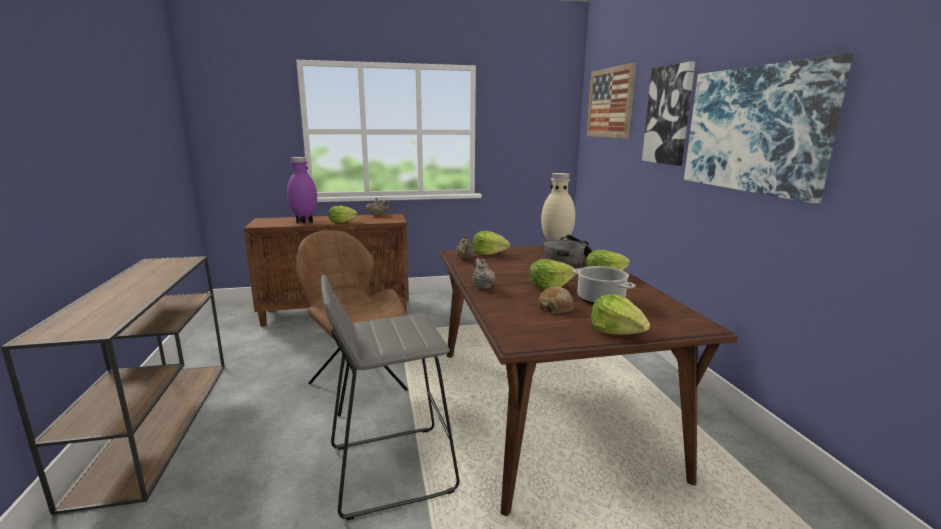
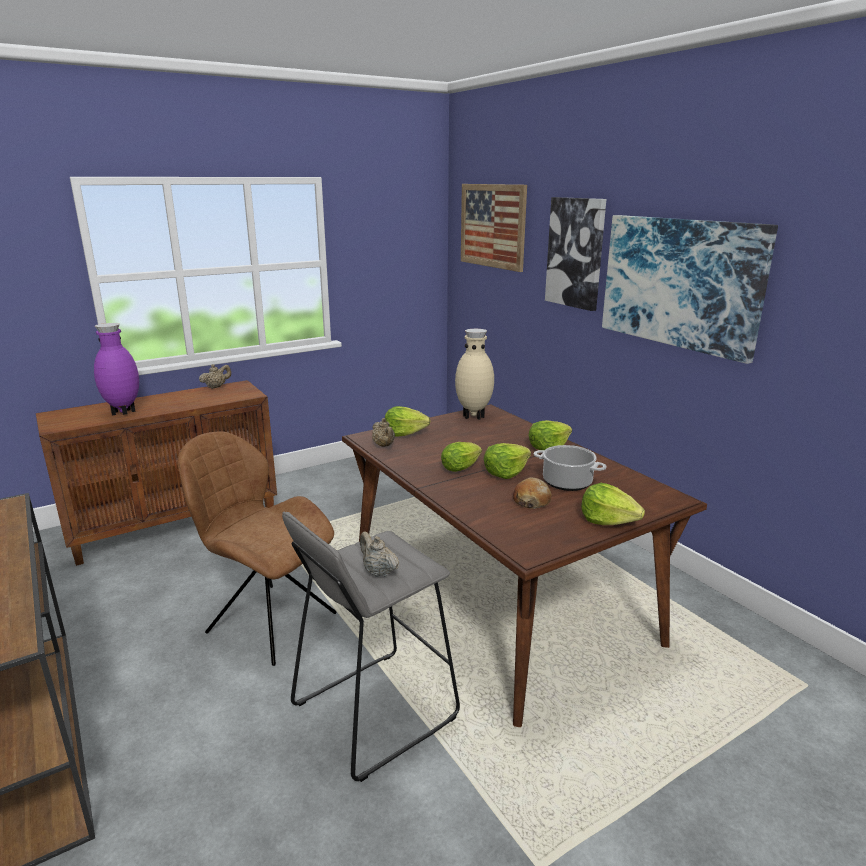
camera: 20 degrees left, 5 degrees up
(343, 222) = (181, 406): lettuce -> lettuce (462, 467)
(482, 287) = (437, 485): beige teapot -> beige teapot (378, 571)
(569, 264) = (502, 436): cooking pot -> none

